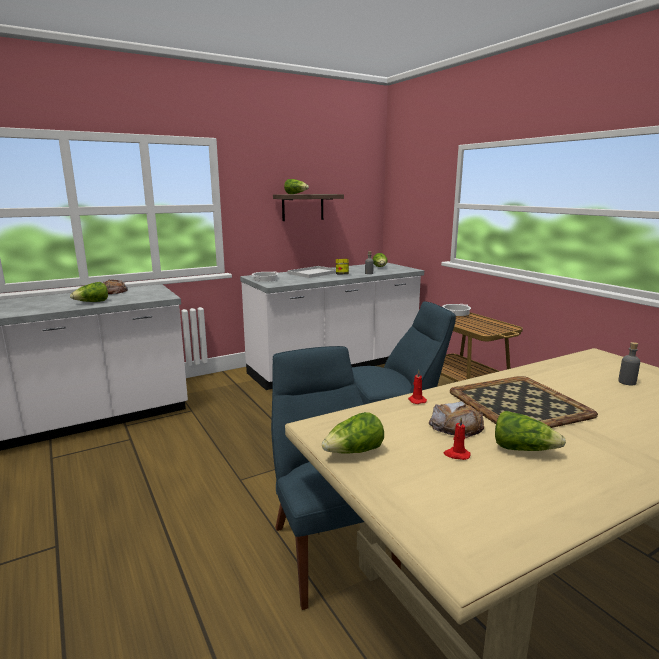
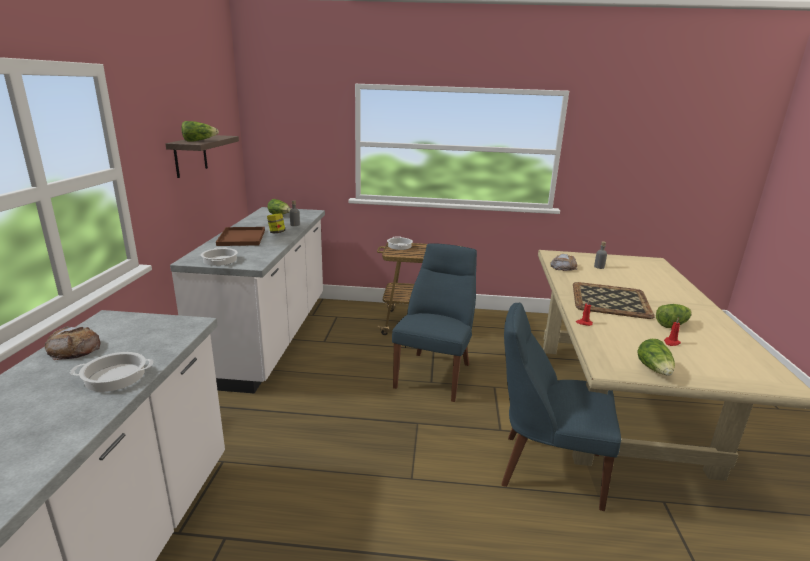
camera: 55 degrees left, 5 degrees up
(92, 302) = (116, 376): lettuce -> cooking pot
(313, 273) = (242, 238): white tray -> brown tray
(456, 426) = (631, 327): bread -> bread (563, 267)

